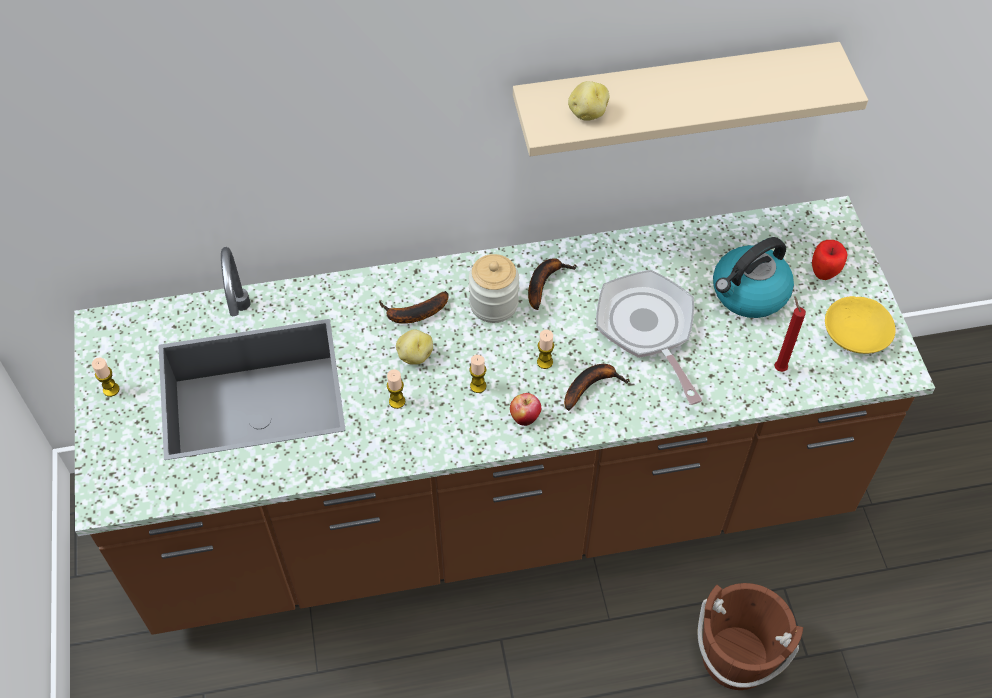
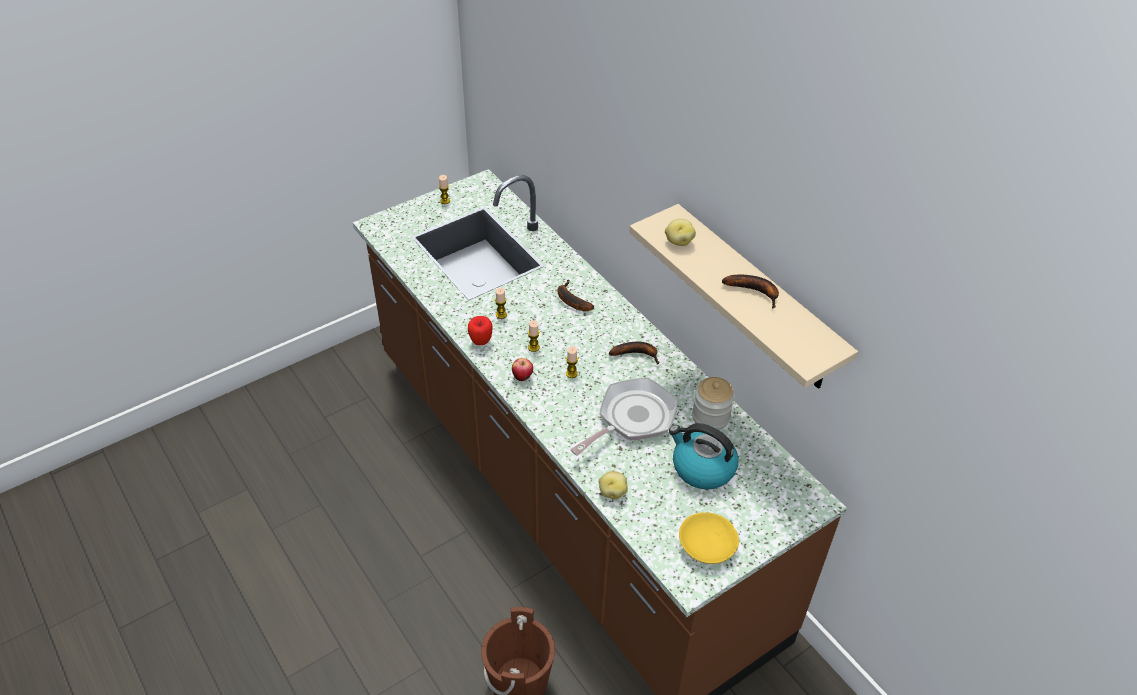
camera: 65 degrees right, 10 degrees down
(414, 355) = (539, 311): potato -> potato (612, 491)
(493, 304) = (602, 334): jar -> jar (710, 417)
(591, 385) = (566, 402): banana -> banana (755, 291)
(778, 367) = (645, 503): red candle -> none
(823, 273) = (753, 510): apple -> apple (481, 342)

